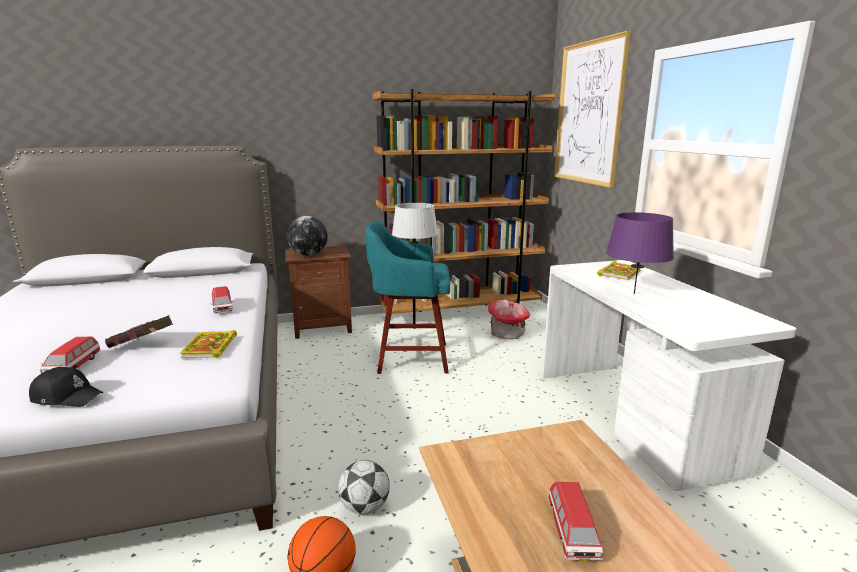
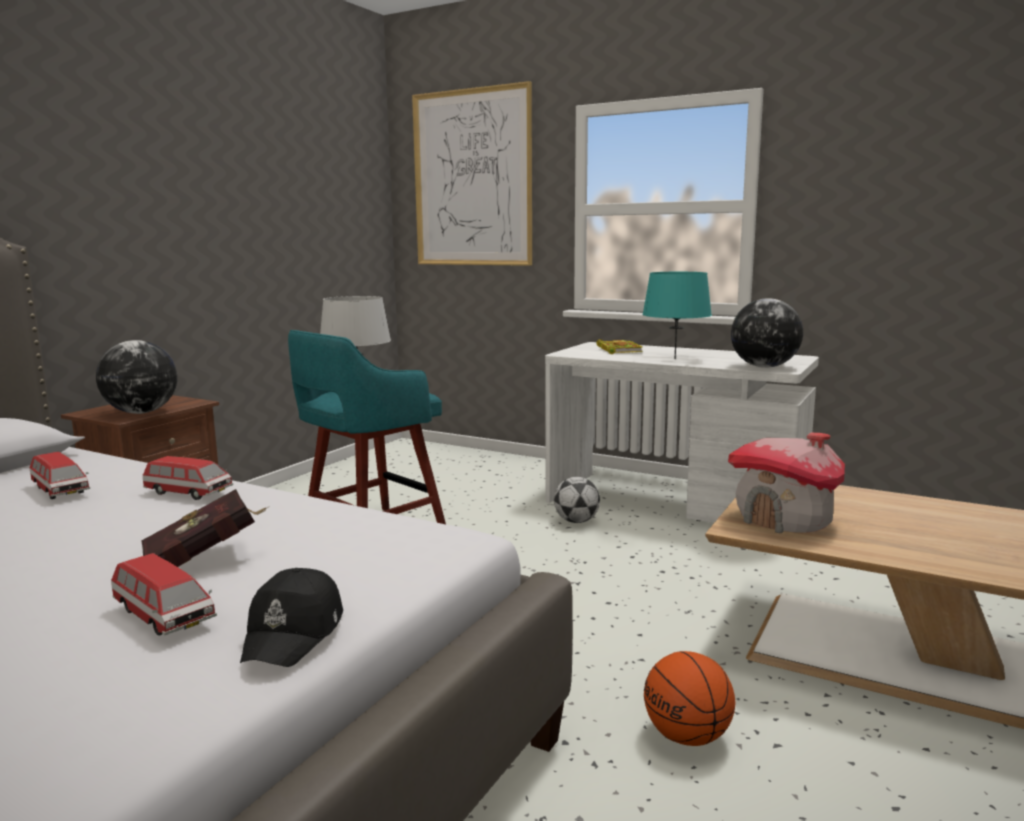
camera: 45 degrees left, 5 degrees down
(67, 396) = (295, 633): black cap -> black cap turned 135 degrees clockwise
(210, 348) = (331, 525): book -> none
(365, 507) = (607, 670): football -> football (576, 521)
(460, 315) = (343, 476): brown bookcase -> none
(506, 333) = (436, 478): toy house -> toy house (784, 520)
(572, 532) = (904, 527): toy car -> toy car (60, 491)
(633, 294) = (674, 359): purple table lamp -> turquoise table lamp
(686, 324) = (764, 367): none -> globe

